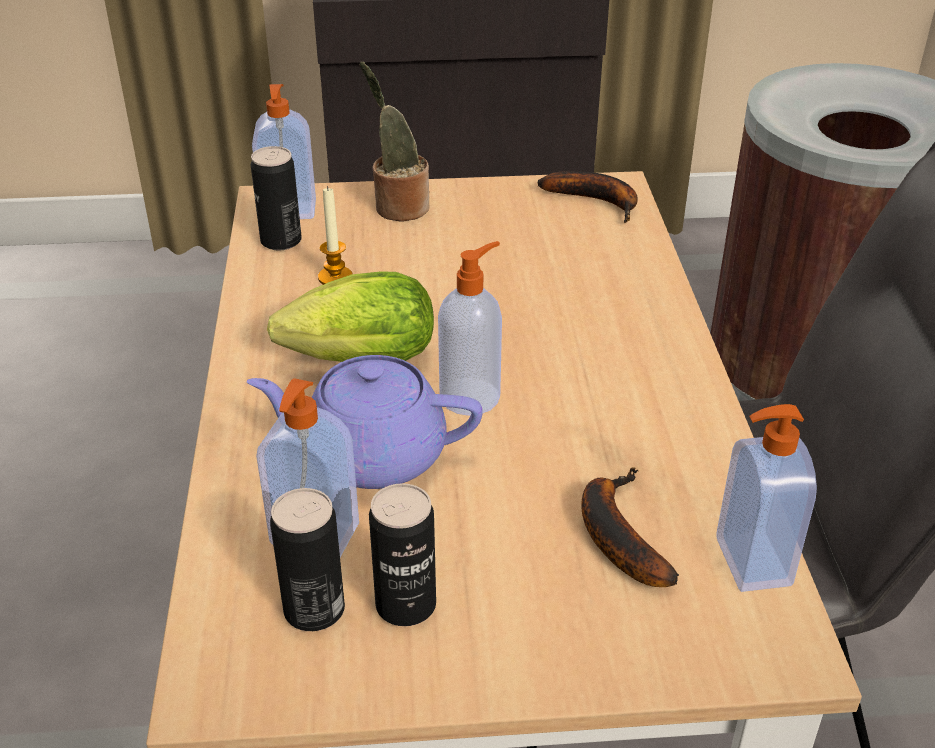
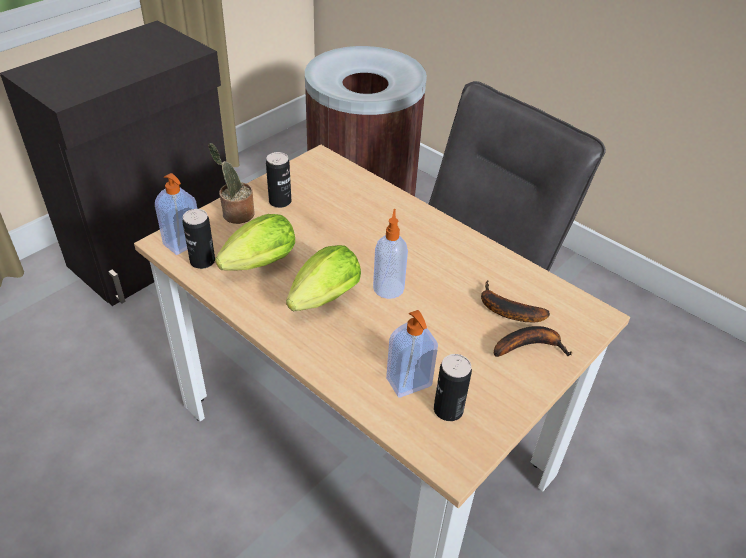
camera: 45 degrees left, 5 degrees up
(335, 277) = (256, 266): candle -> lettuce
(371, 455) = (384, 336): purple teapot -> none
(405, 605) = (475, 384): can -> can (280, 201)
(597, 201) = (322, 168): banana -> banana (530, 345)
(750, 562) = (554, 292): soap dispenser -> none

